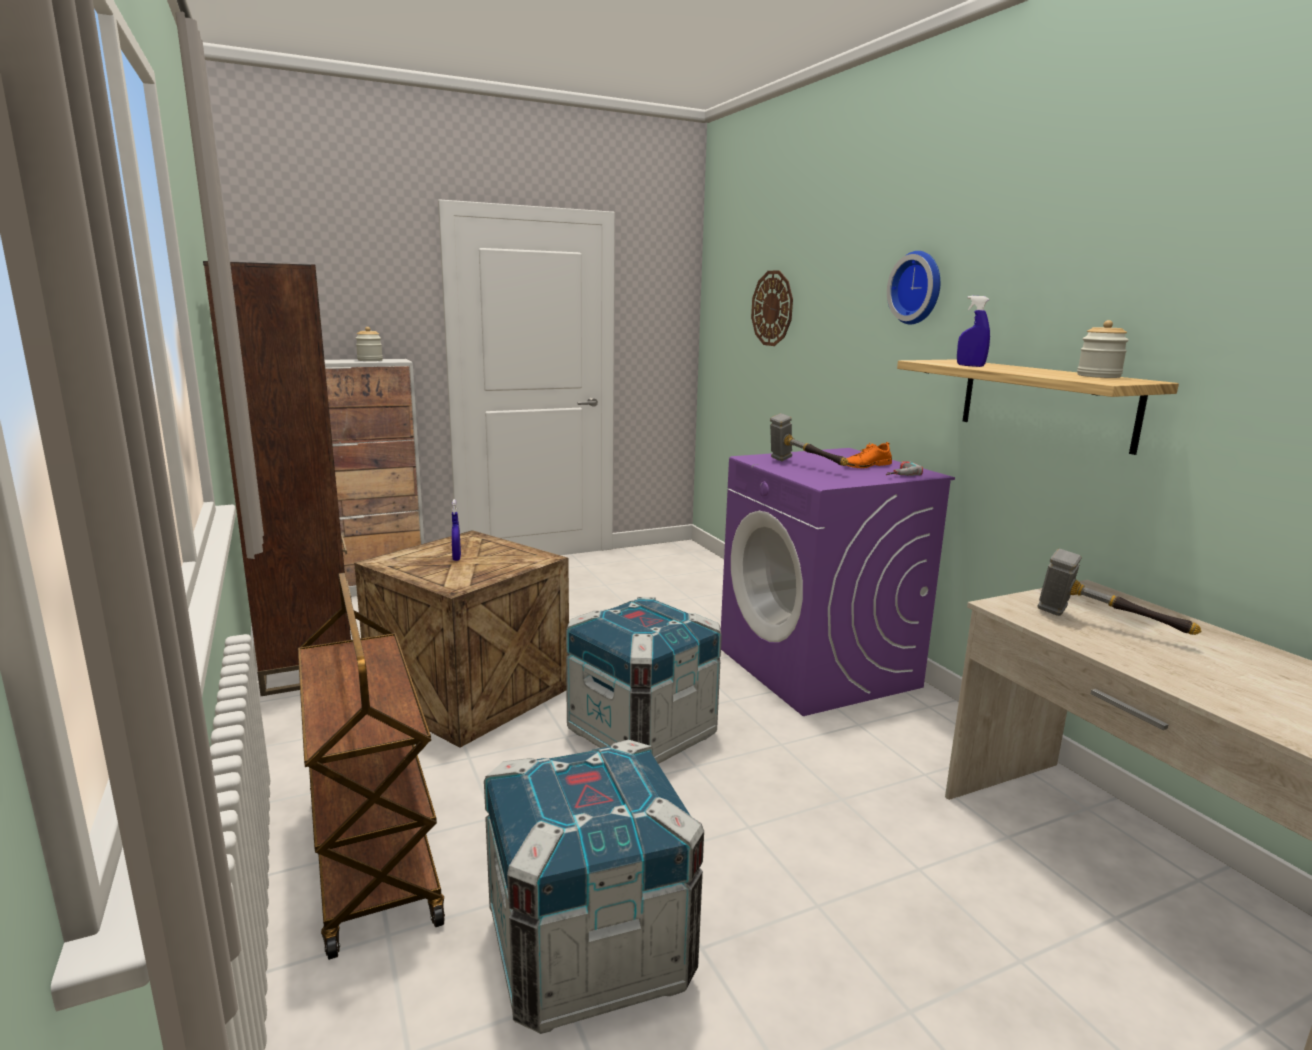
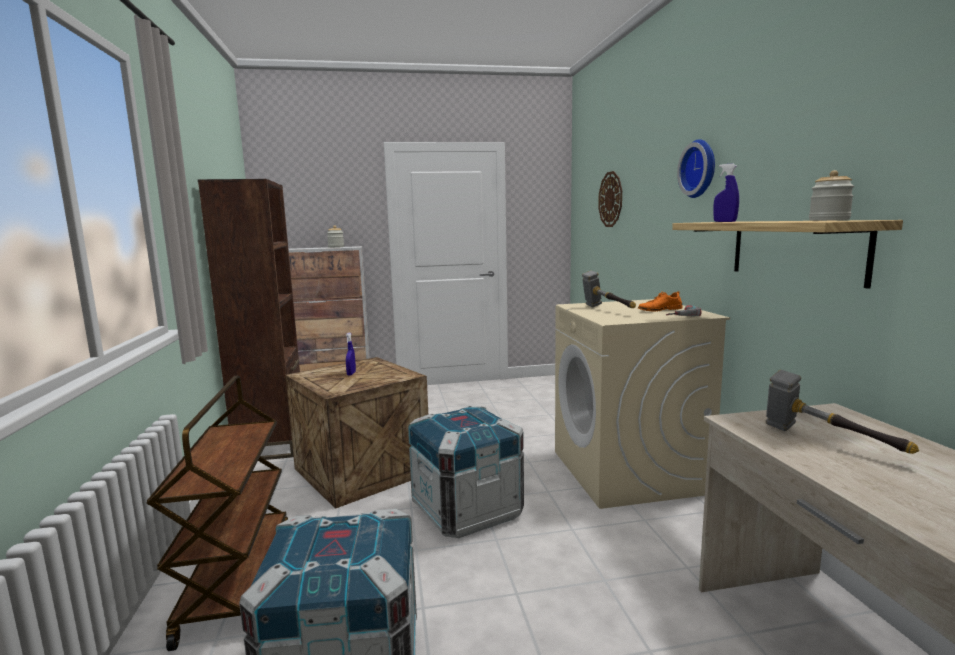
camera: 15 degrees right, 5 degrees down
(818, 668) = (628, 472): purple washing machine -> beige washing machine

